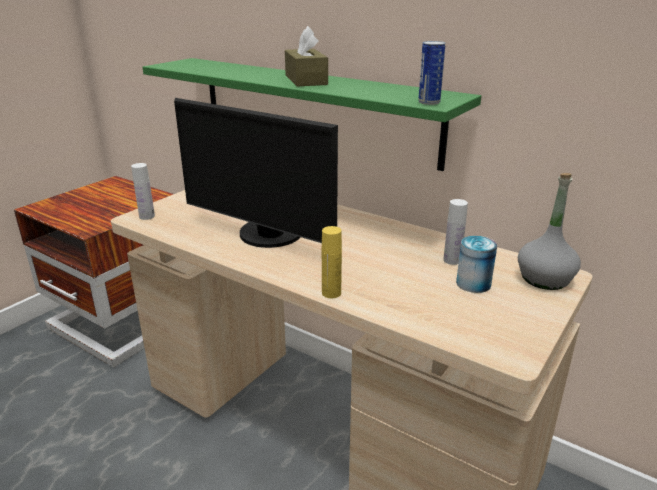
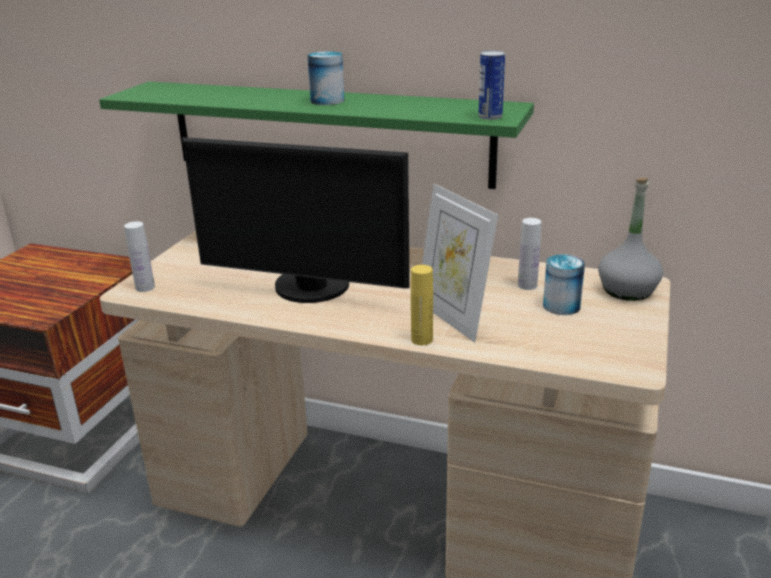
camera: 15 degrees left, 0 degrees up
(306, 80) = (327, 101): brown tissue box -> can
(369, 278) = (452, 318): none -> picture frame

